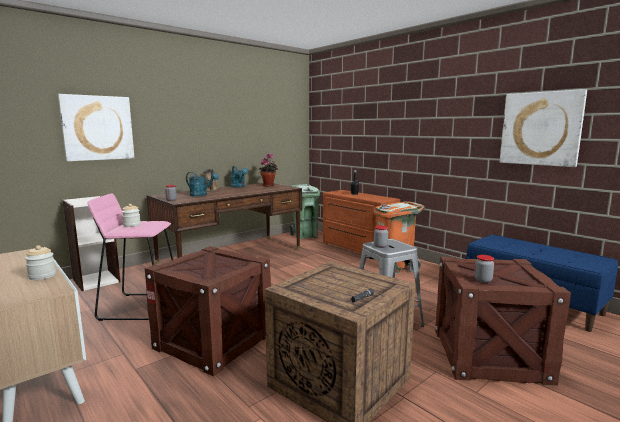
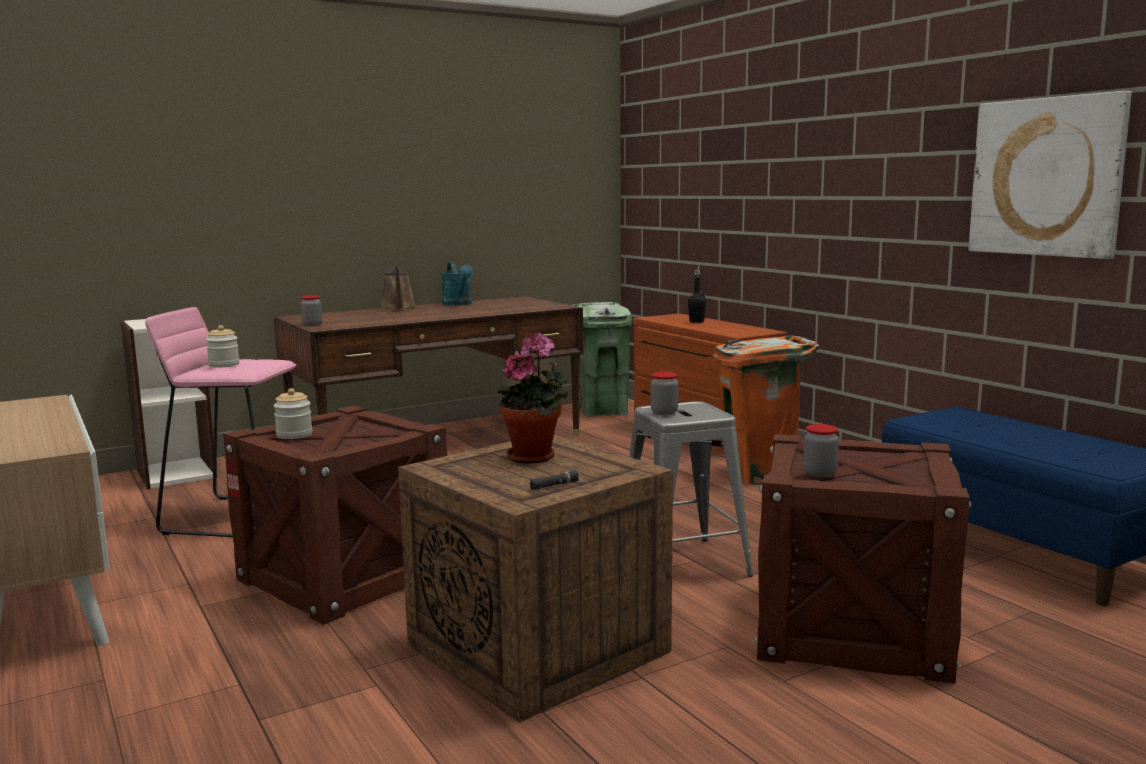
camera: 10 degrees right, 0 degrees up
(42, 276) = (51, 432): jar -> jar (294, 435)
(98, 128) = (185, 188): picture -> none
(201, 195) = (374, 317): turquoise watering can -> none
(269, 185) = (521, 302): potted plant -> potted plant (535, 457)

